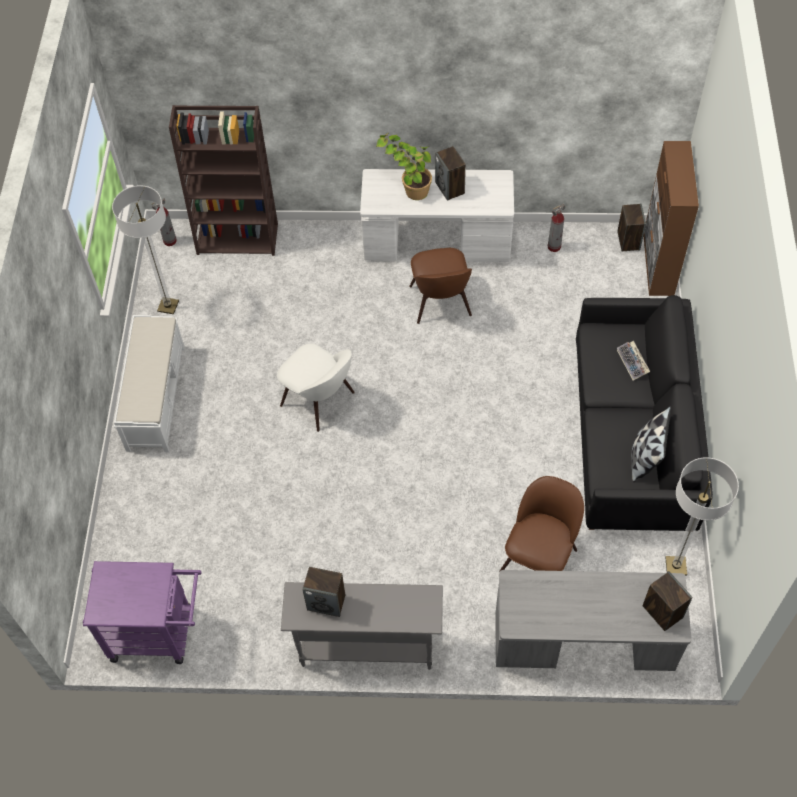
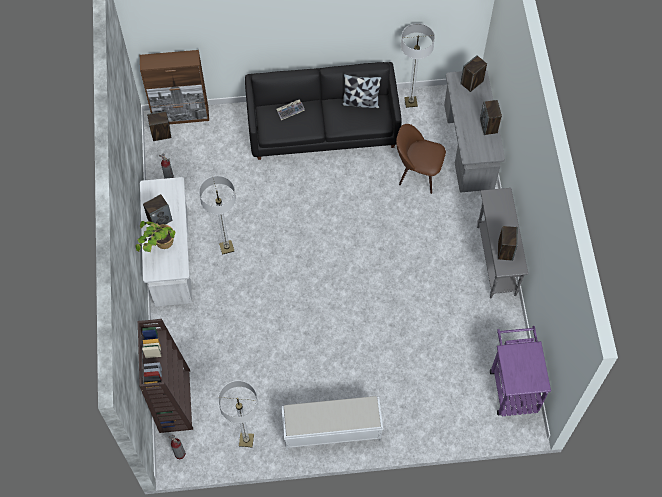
camera: 100 degrees left, 5 degrees up
(320, 400) = (320, 315): white chair -> none
(440, 303) = (226, 247): brown chair -> floor lamp
(569, 624) = (489, 126): none -> speaker

